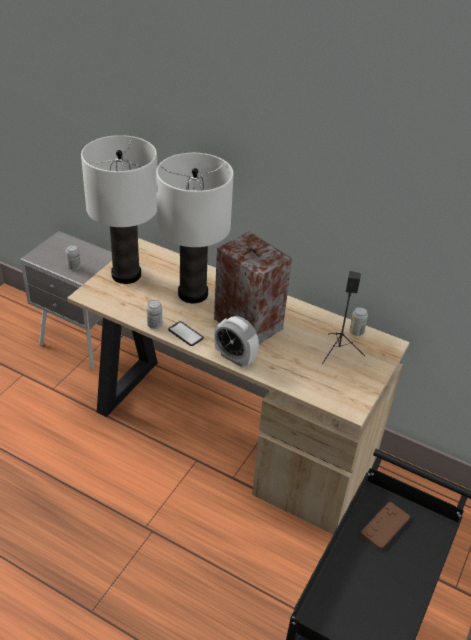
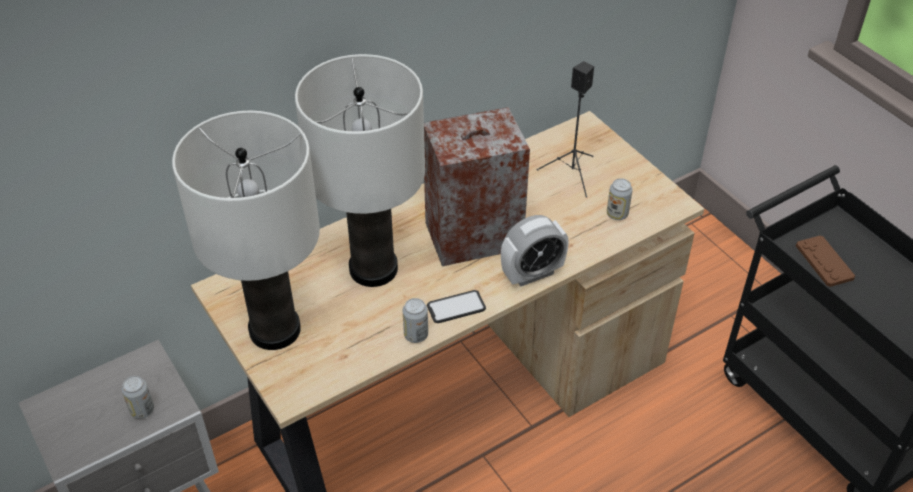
camera: 60 degrees left, 5 degrees up
(356, 332) = (548, 145): can -> can (617, 214)

